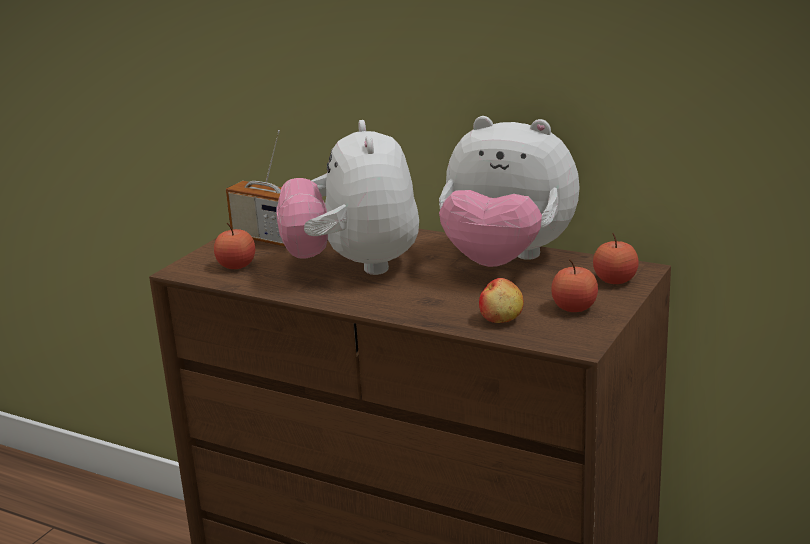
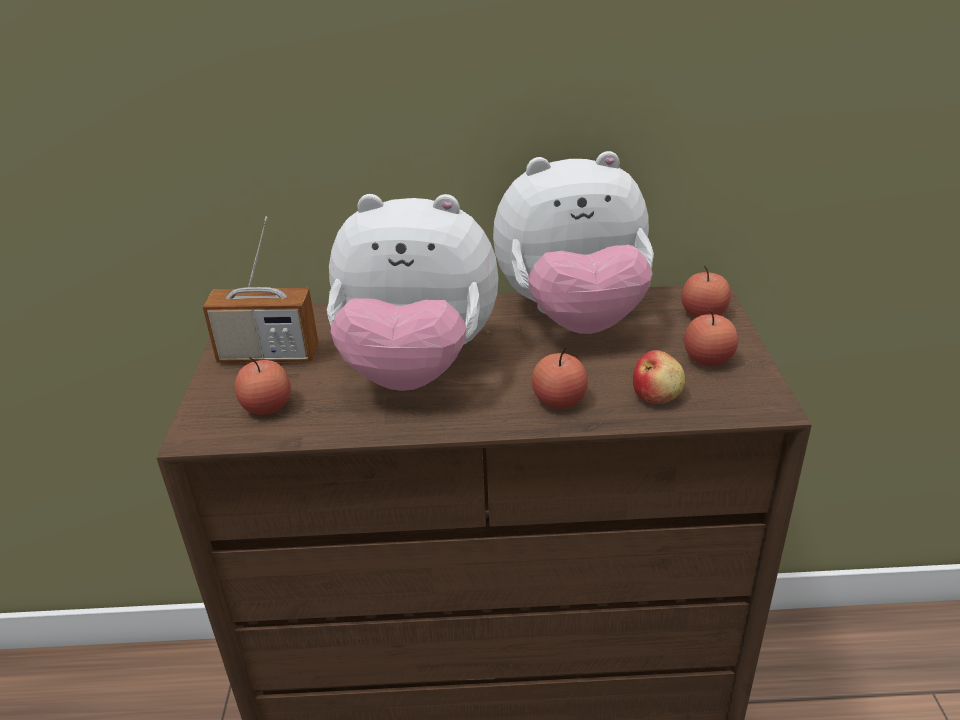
camera: 30 degrees left, 10 degrees up
(354, 266) = (416, 368): plush toy -> plush toy turned 45 degrees counterclockwise
(427, 305) = (559, 401): none -> apple

